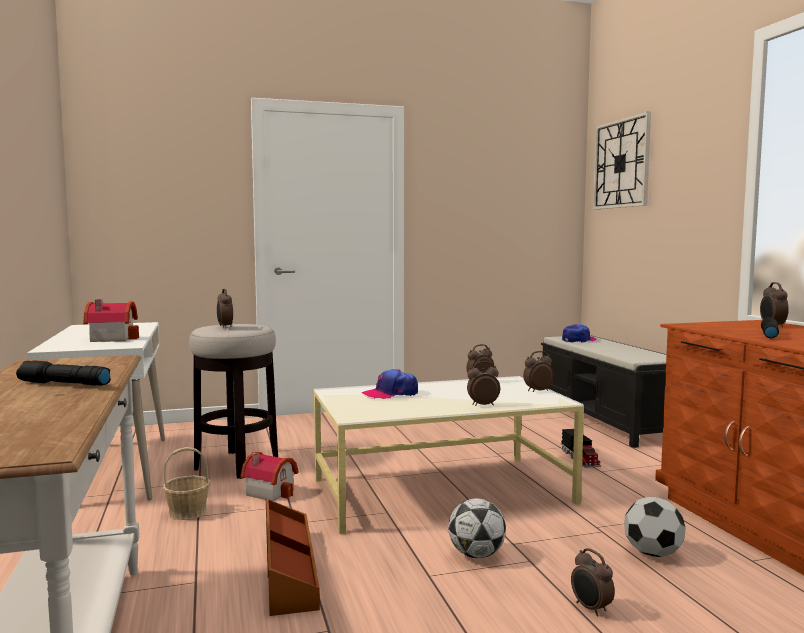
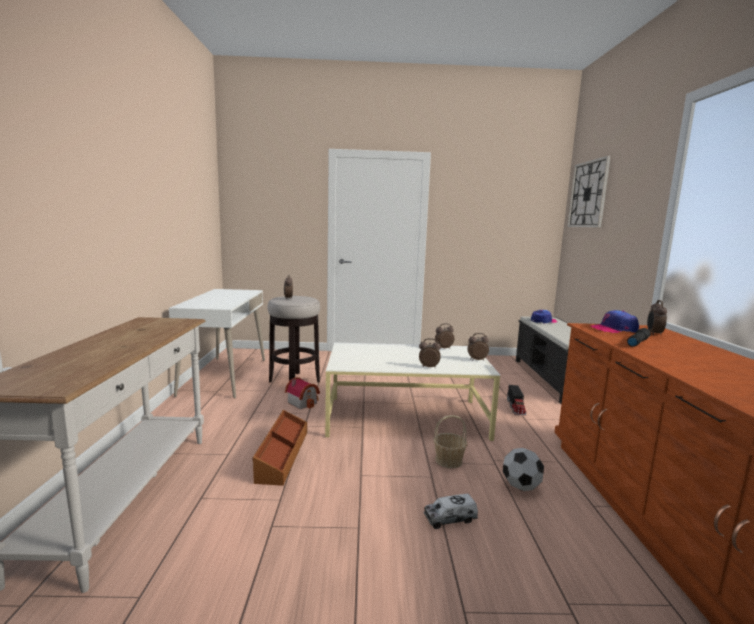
camera: 15 degrees right, 5 degrees up
(63, 384) = (135, 338): black flashlight -> none
(112, 338) = (222, 301): toy house -> none
(188, 512) = (250, 409): basket -> basket (449, 460)
(391, 393) = (377, 351): cap -> cap (614, 329)
(476, 555) = (399, 466): football -> none
(590, 608) = (450, 518): alarm clock -> toy truck

